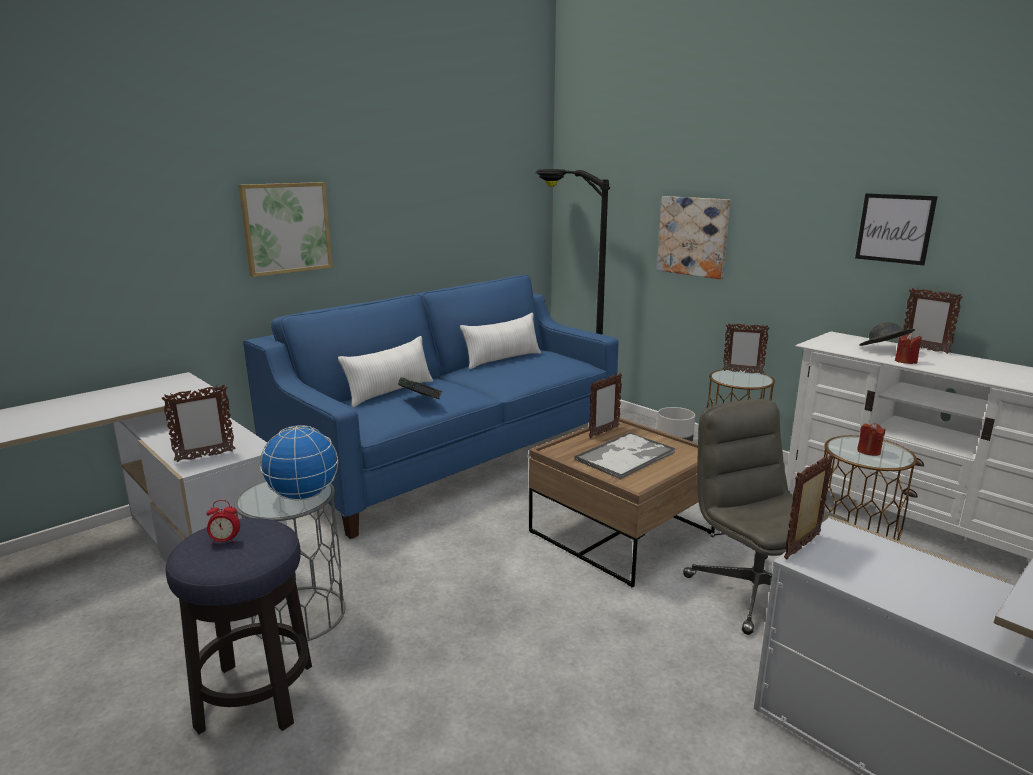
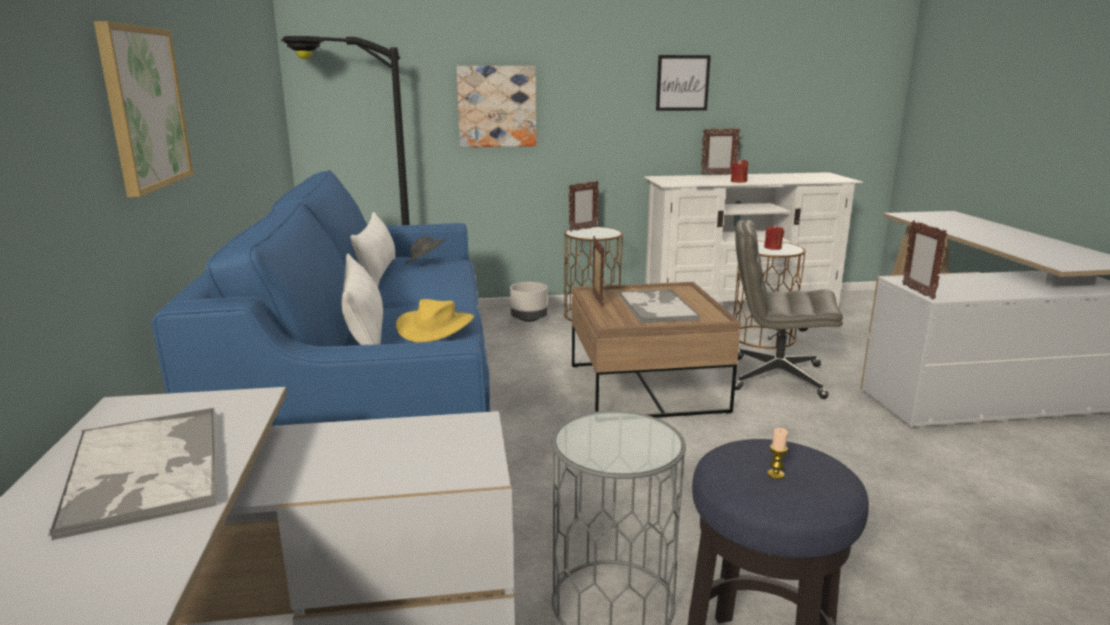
camera: 55 degrees left, 0 degrees up
(117, 401) = (145, 470): none -> tray
(205, 456) = (450, 459): picture frame -> none
(225, 541) = (775, 474): alarm clock -> candle
(303, 496) = (634, 429): globe -> none
(420, 401) = (435, 327): book -> yellow hat
(884, 350) = (707, 179): grey hat -> grey hat (426, 263)

